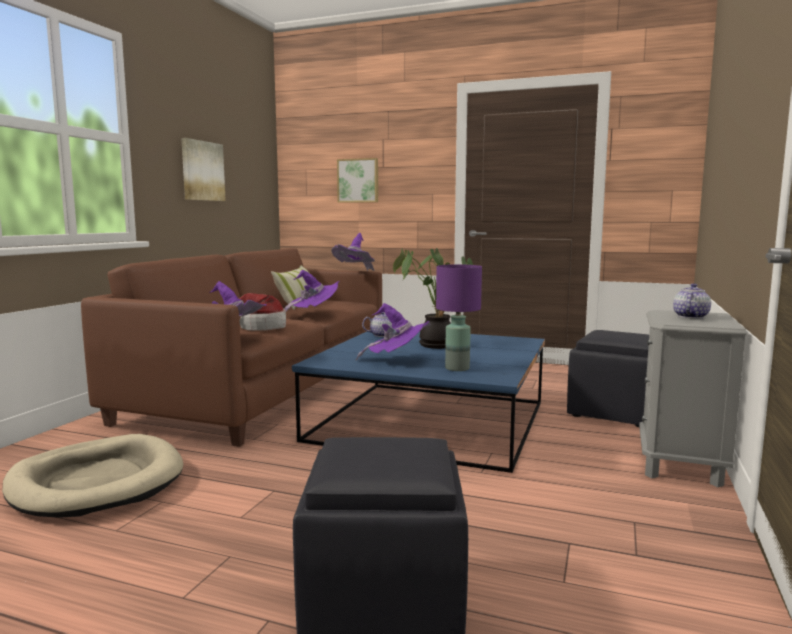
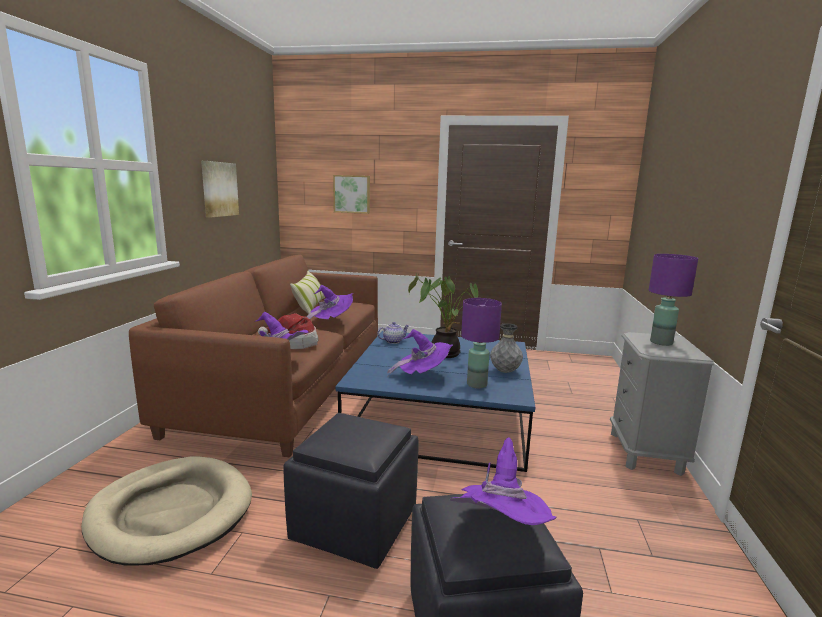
camera: 10 degrees left, 5 degrees up
(355, 273) = (357, 279): purple hat -> purple hat (500, 533)
(500, 360) = (505, 371): none -> grey vase
(615, 412) = (577, 399): black ottoman -> black ottoman (356, 523)
(689, 316) = (660, 342): teapot -> purple table lamp

